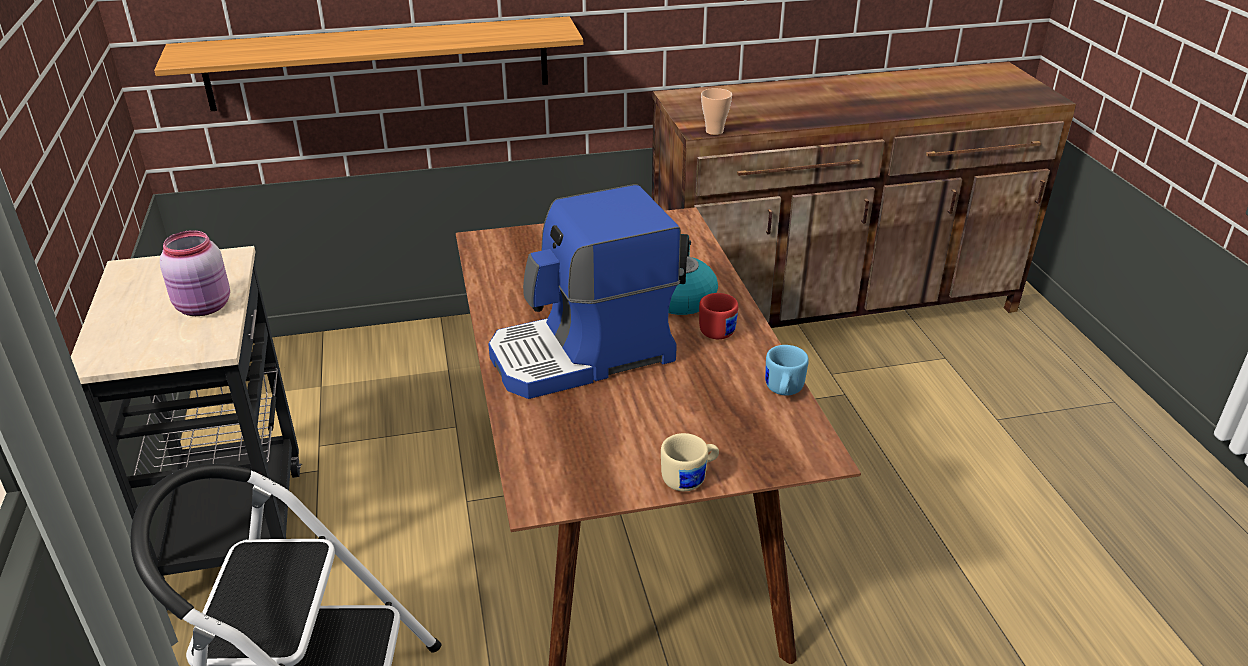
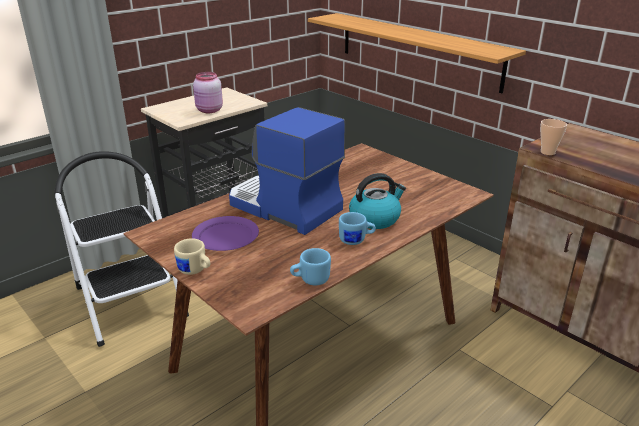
camera: 60 degrees right, 5 degrees down
(618, 428) = (225, 236): none -> purple plate
(720, 329) = (356, 240): red mug -> blue mug

